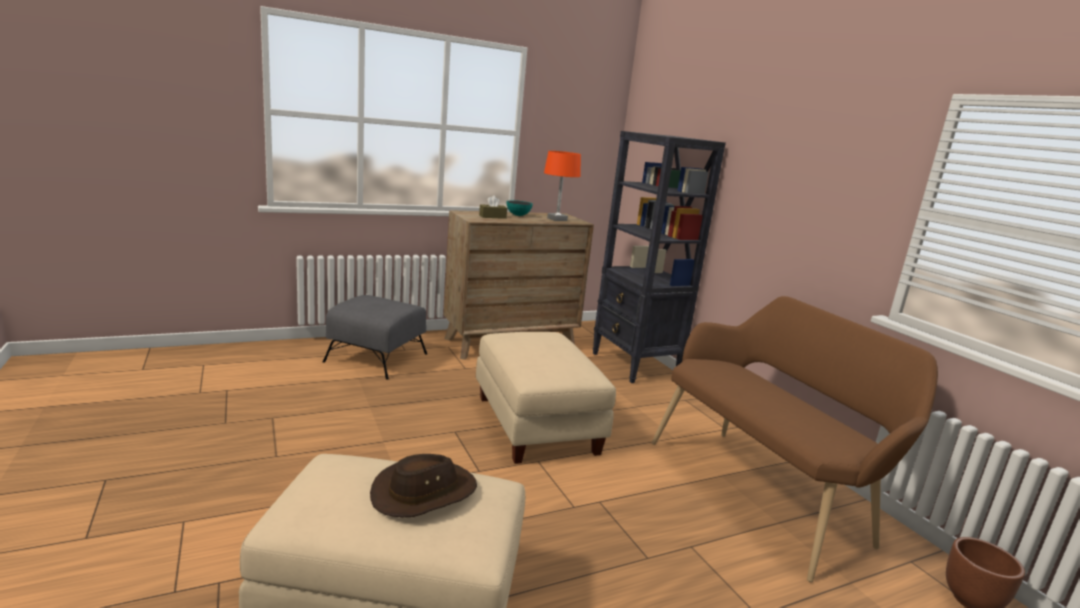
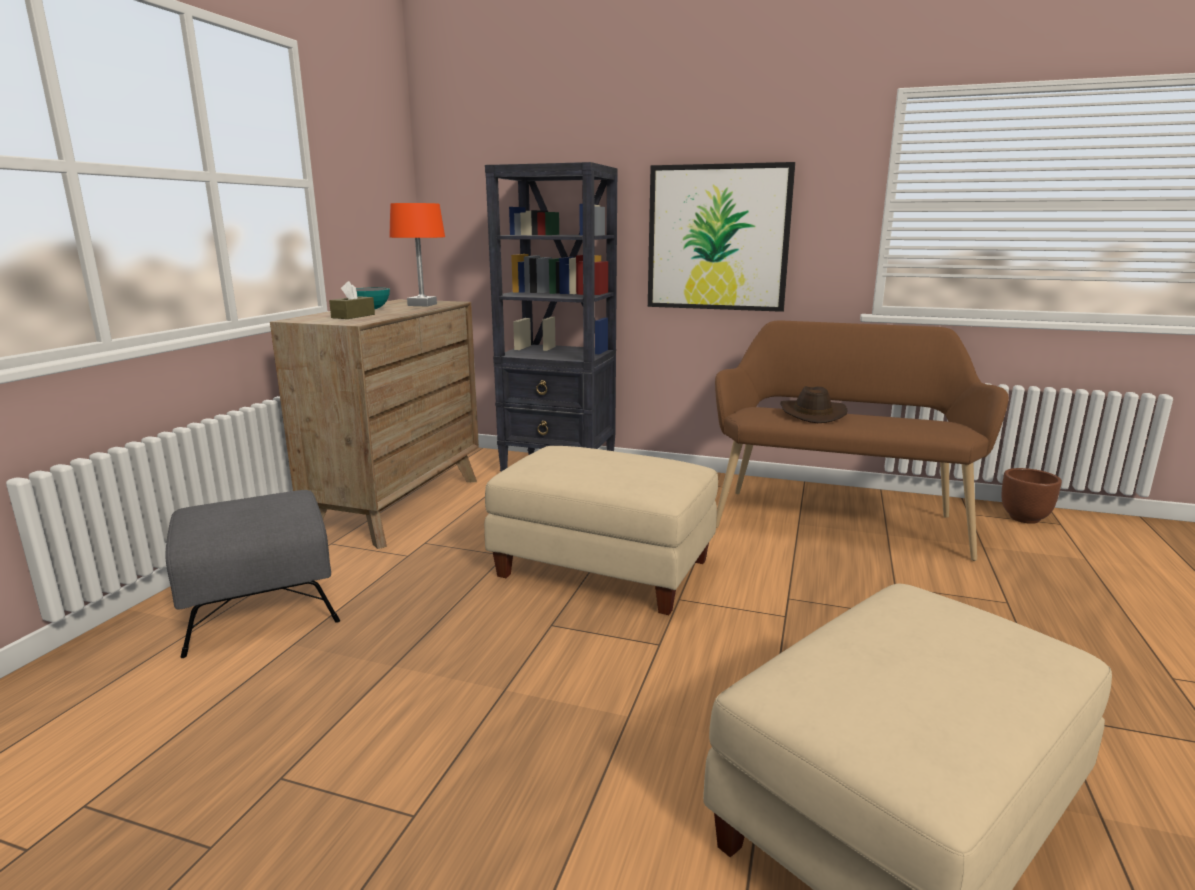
camera: 45 degrees left, 0 degrees up
(424, 492) = (922, 639): brown hat -> brown hat (811, 414)
(780, 213) = (718, 238): none -> picture

